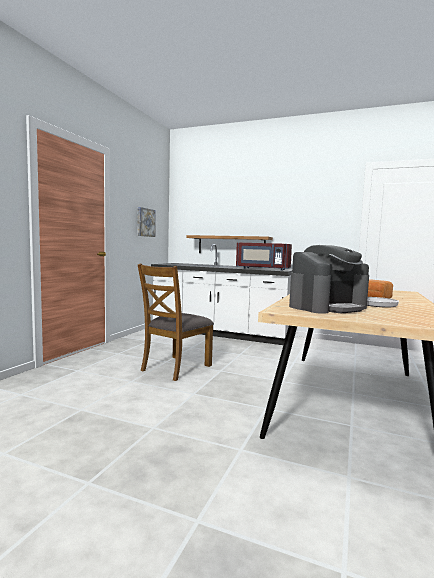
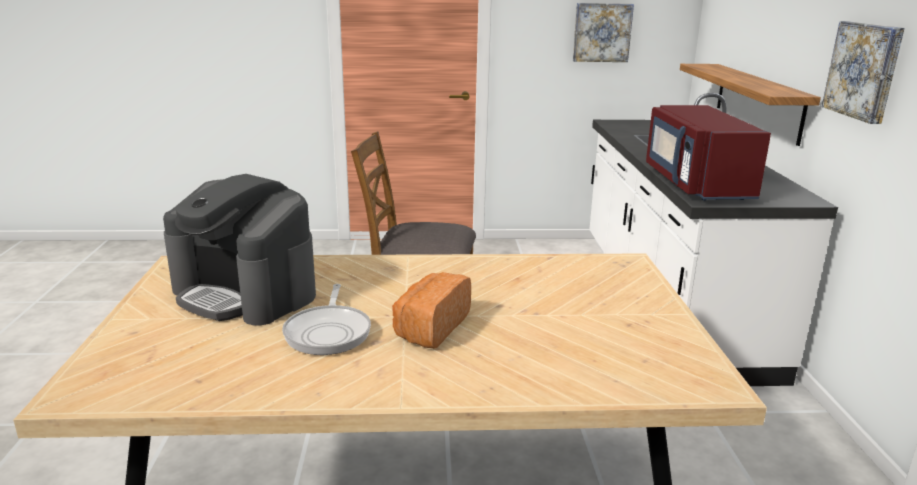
camera: 65 degrees right, 15 degrees up
(294, 225) = (865, 70): none -> picture

